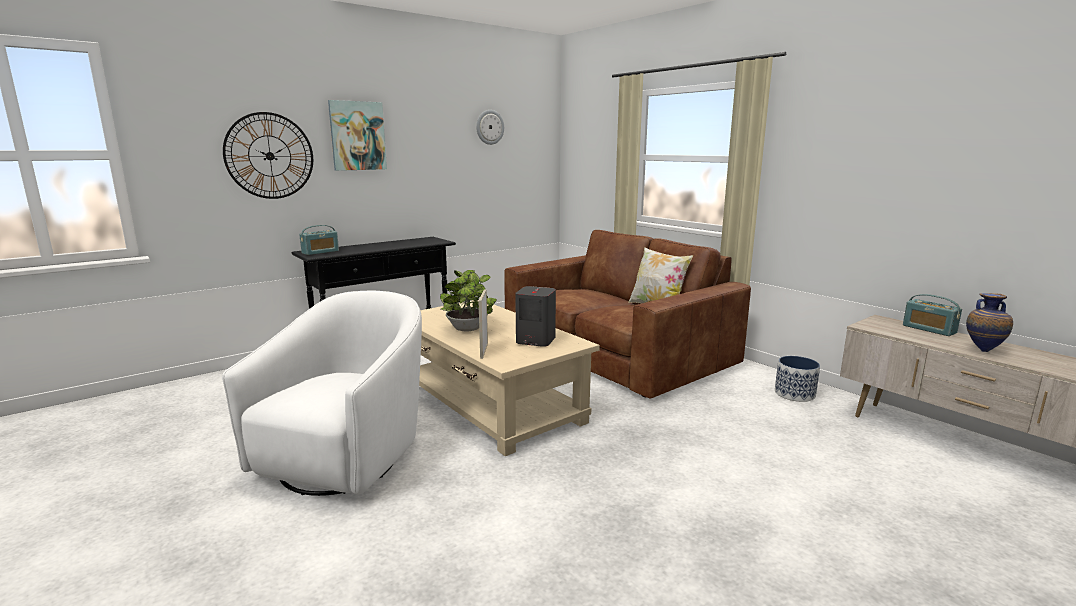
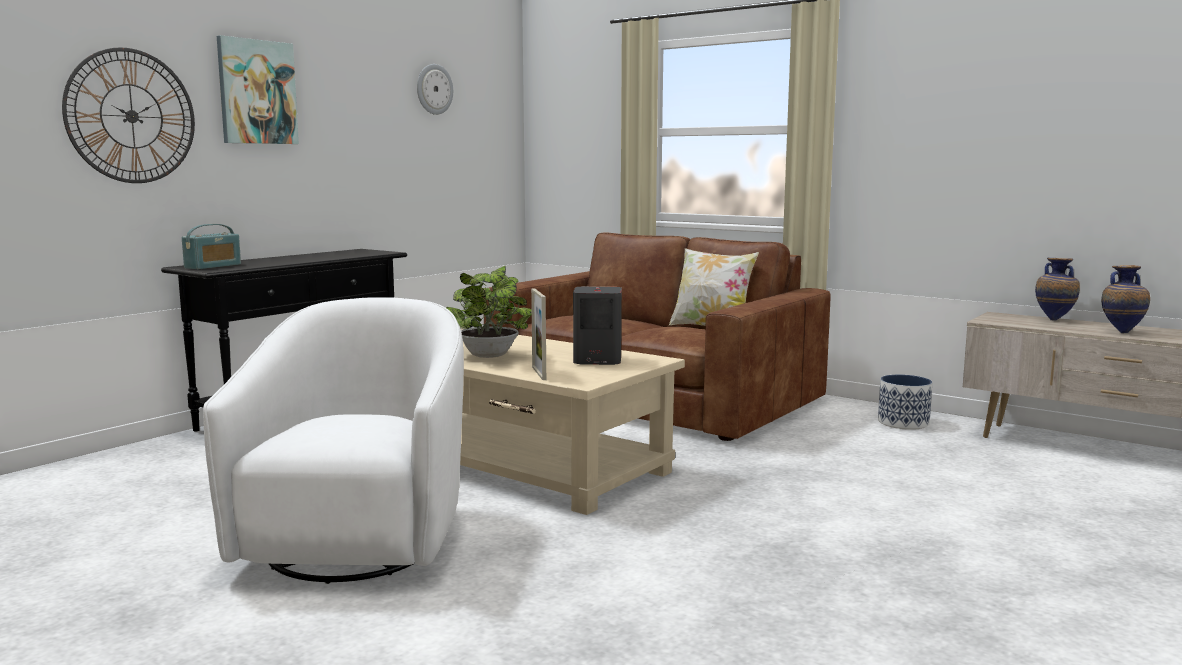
camera: 15 degrees left, 5 degrees down
(929, 329) = (1055, 320): radio -> vase

